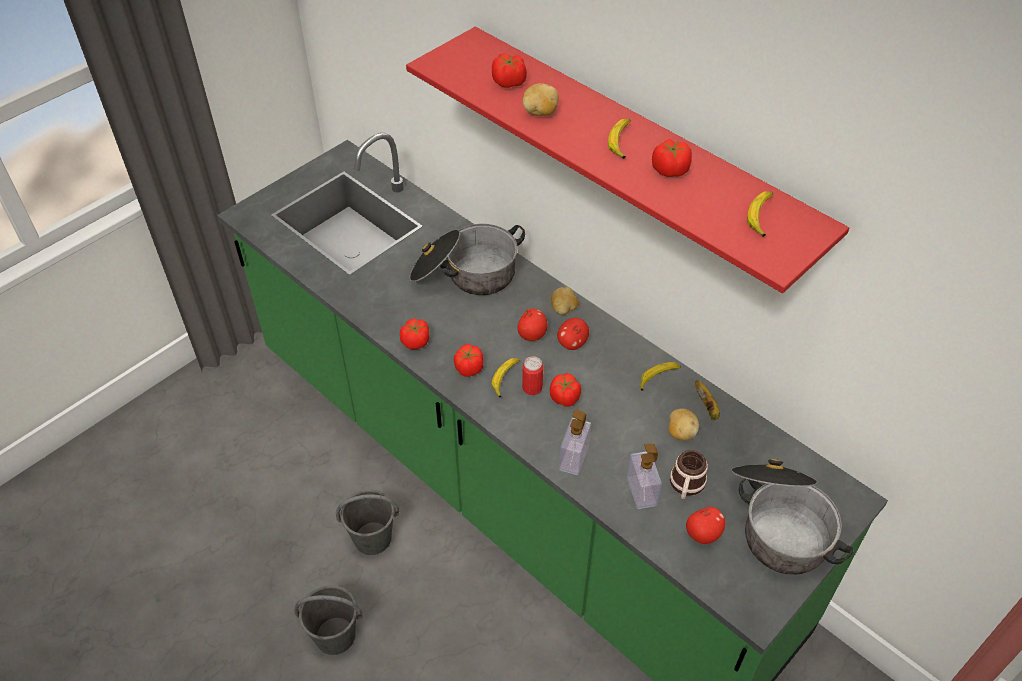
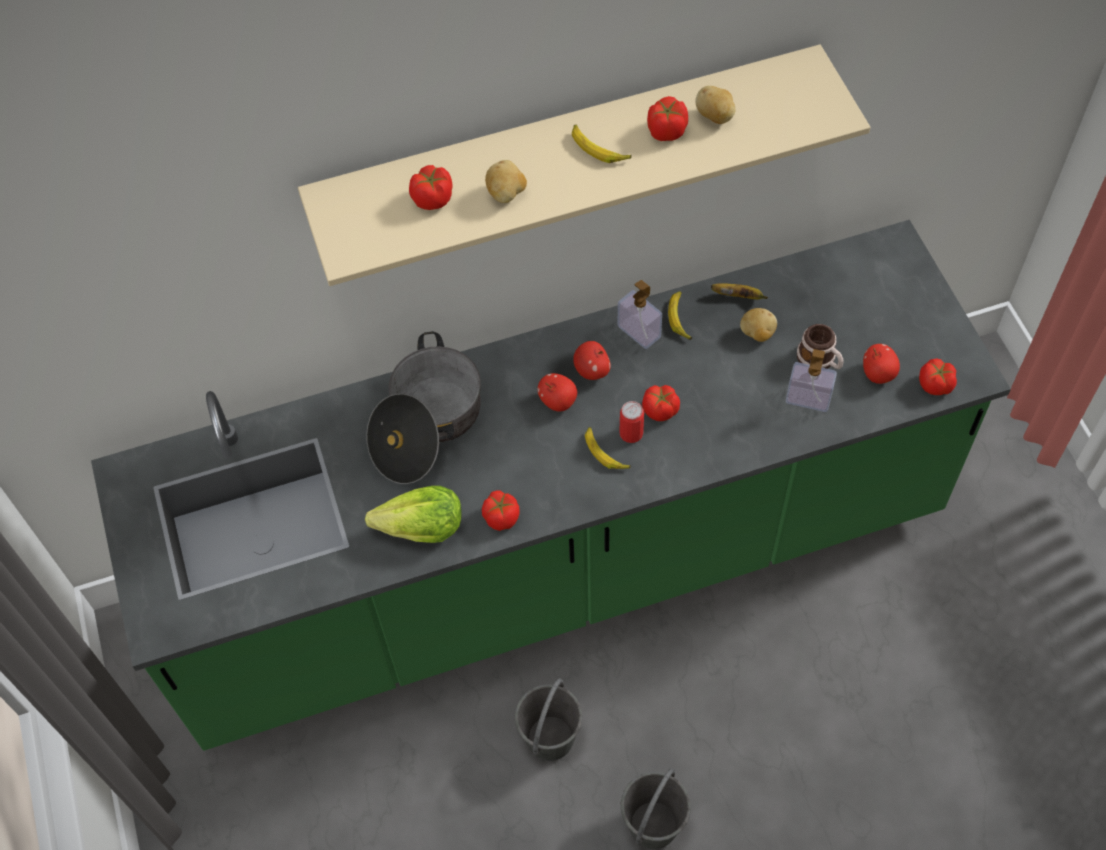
camera: 60 degrees left, 10 degrees up
(383, 304) = (421, 528): none -> lettuce
(469, 368) = (571, 480): tomato -> tomato (935, 385)
(564, 309) = (539, 356): potato -> potato (715, 117)
(574, 458) = (740, 437): soap dispenser -> soap dispenser (639, 332)
(638, 150) = (566, 147): red shelf -> beige shelf
(761, 216) = (772, 96): banana -> none
(778, 523) = (894, 311): cooking pot -> none

